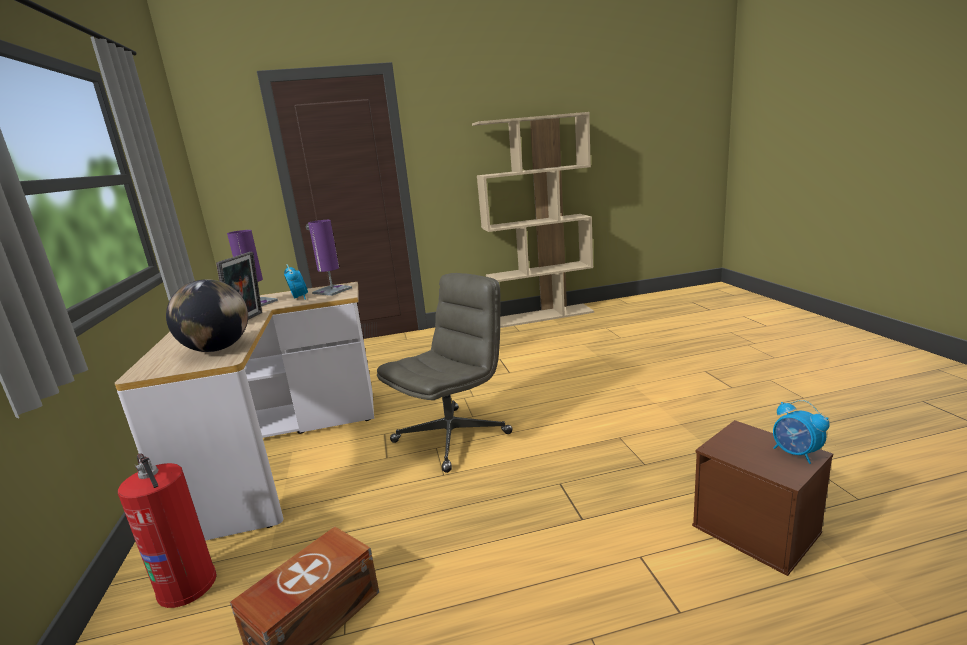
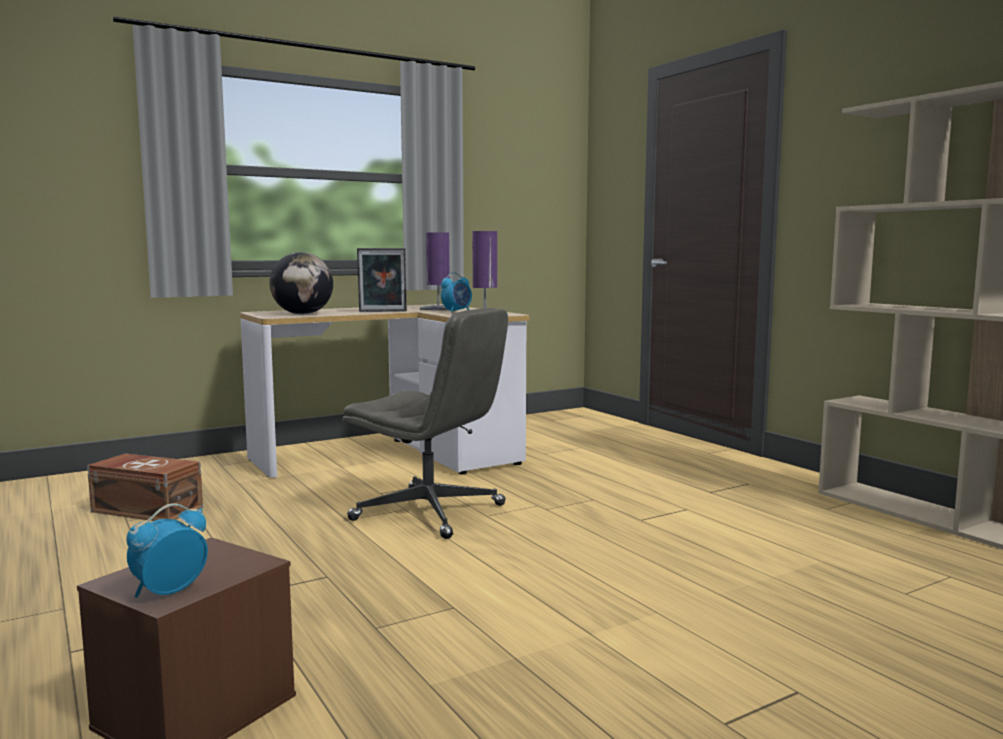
camera: 70 degrees right, 10 degrees down
(187, 584) = (204, 470): fire extinguisher -> none

